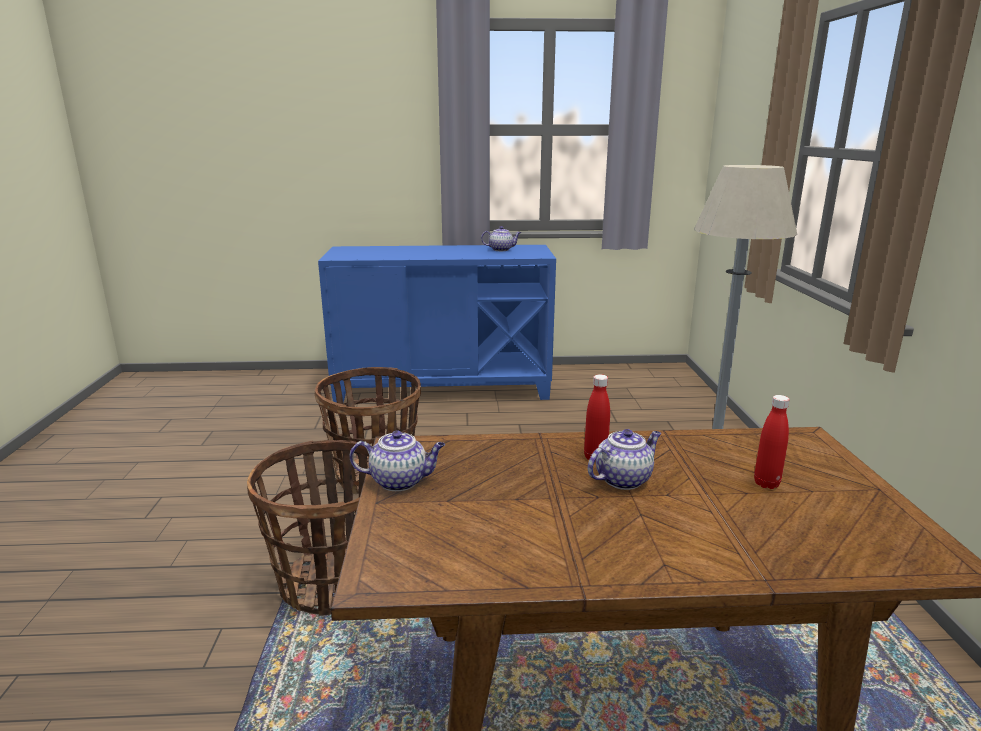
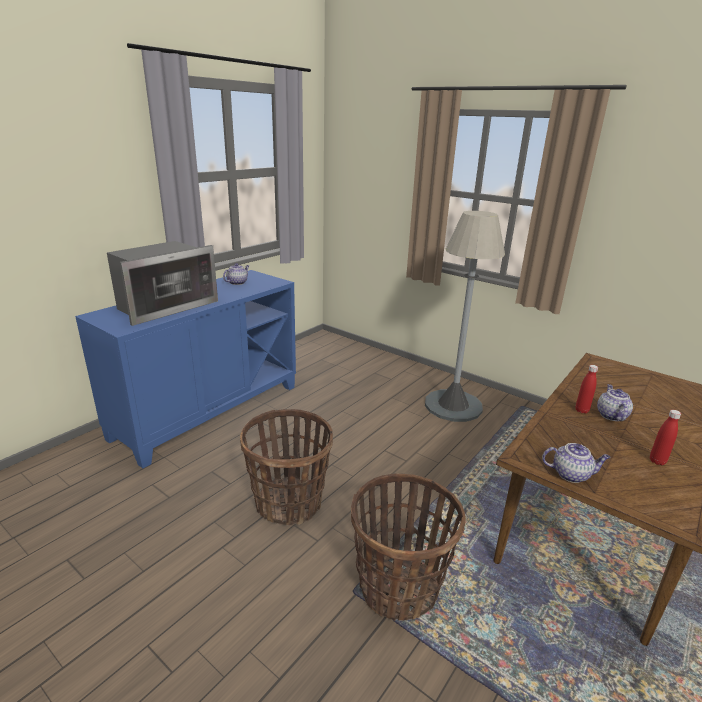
camera: 50 degrees left, 5 degrees up
(398, 252) = (164, 306): none -> microwave
(400, 481) = (571, 474): teapot -> teapot turned 60 degrees clockwise
(766, 483) = (635, 389): red bottle -> red bottle (657, 461)

